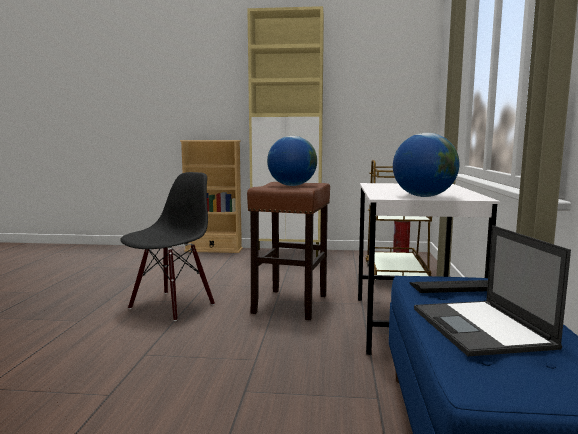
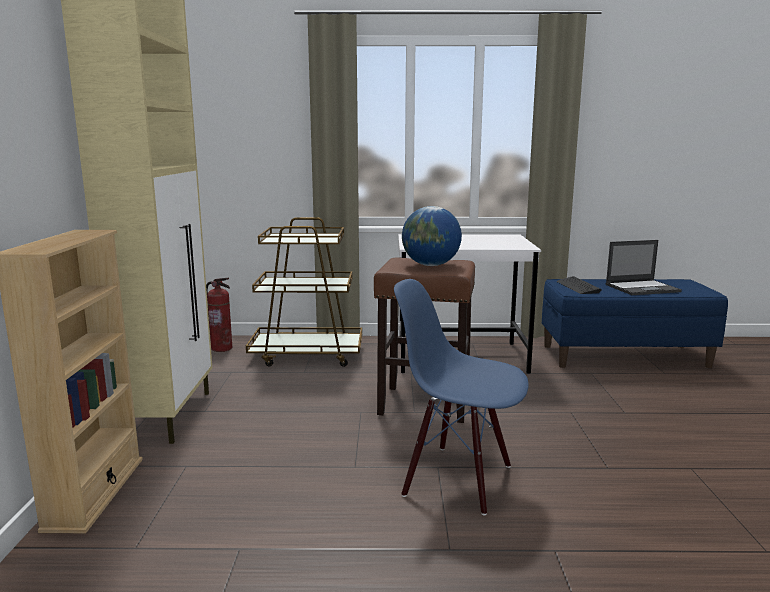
camera: 95 degrees left, 5 degrees up
(171, 306) = (458, 479): black chair -> blue chair
(423, 196) = (512, 241): globe -> none

